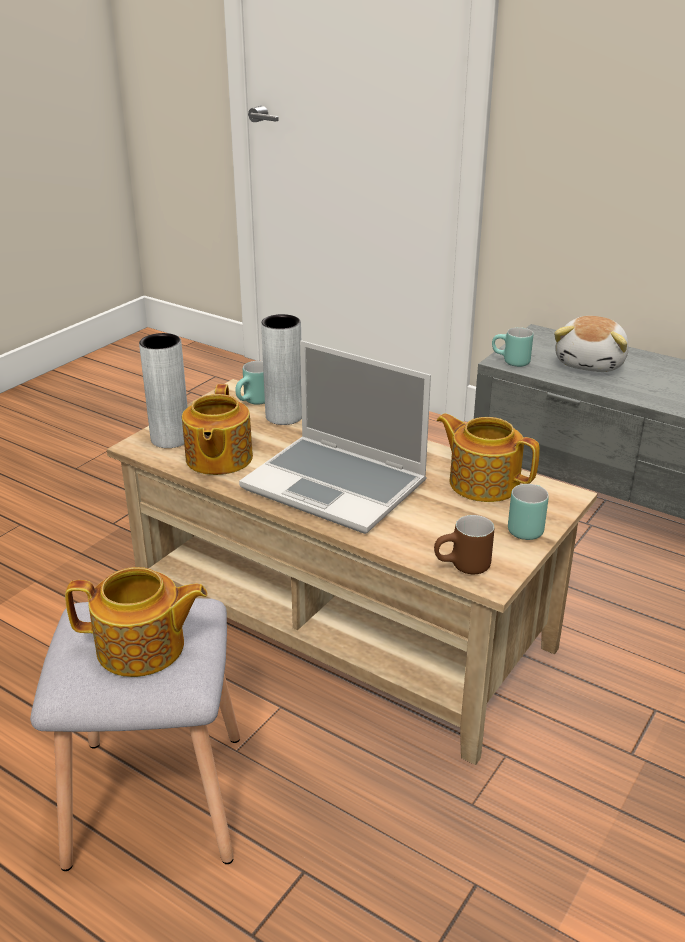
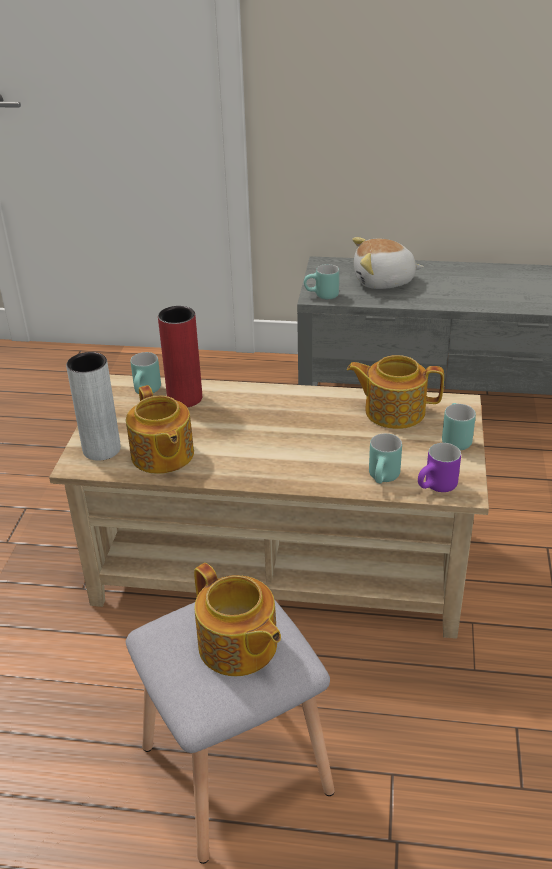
camera: 25 degrees left, 5 degrees up
(142, 648) = (238, 647): teapot -> teapot turned 75 degrees clockwise
(284, 416) = (185, 398): grey vase -> red vase
(337, 486) = (284, 449): laptop -> none
(414, 542) = (384, 479): none -> turquoise mug
(463, 568) = (437, 488): brown mug -> purple mug
(591, 363) = (384, 281): plush toy -> plush toy turned 90 degrees clockwise

